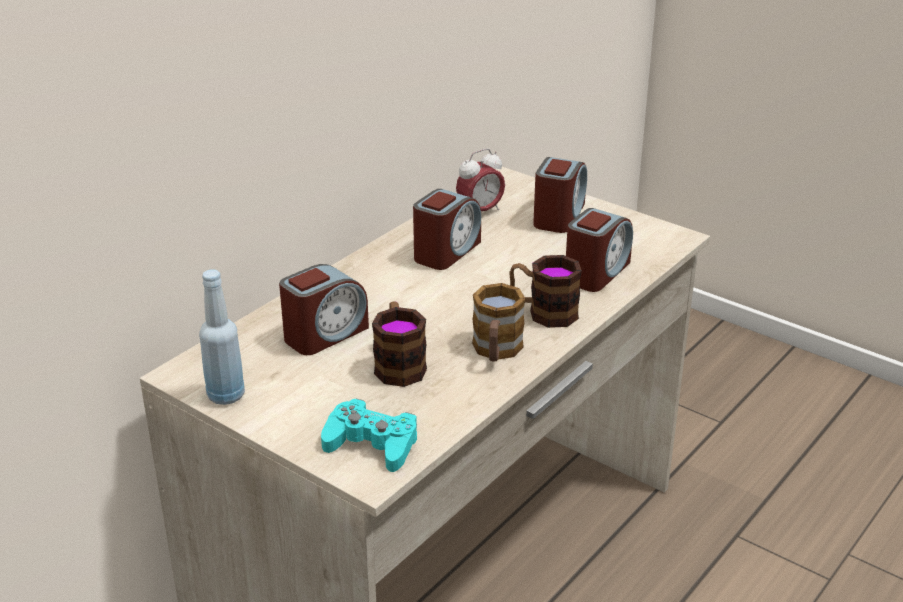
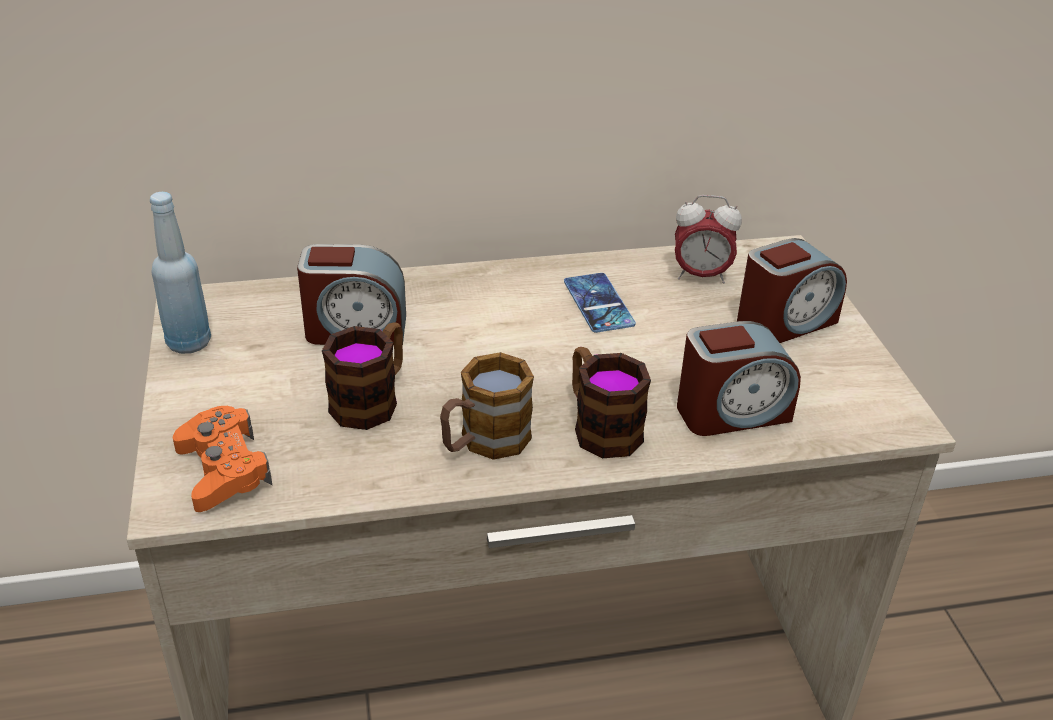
camera: 40 degrees right, 5 degrees up
(372, 444) = (223, 469): turquoise game controller -> orange game controller
(446, 252) = (598, 303): alarm clock -> phone

